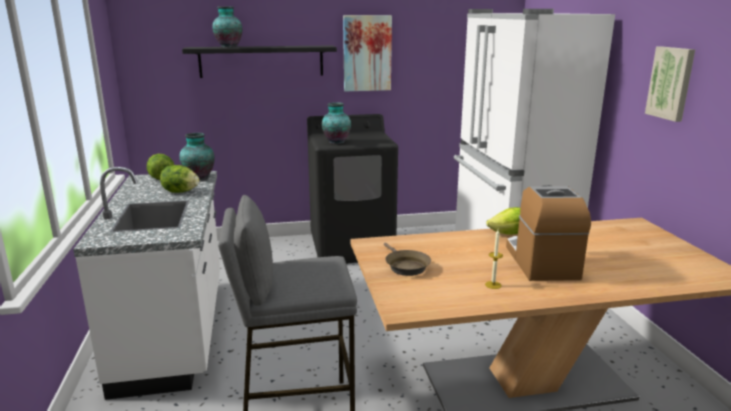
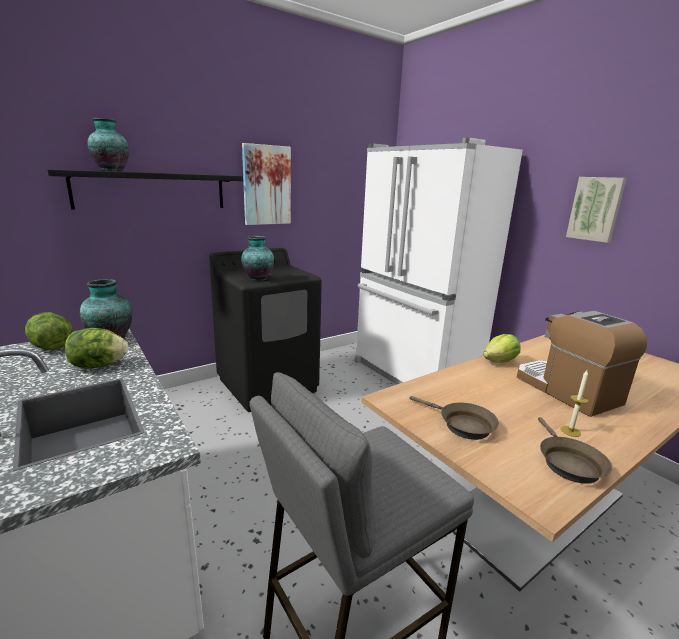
camera: 25 degrees left, 0 degrees up
(457, 299) = (567, 462): none -> brown frying pan

